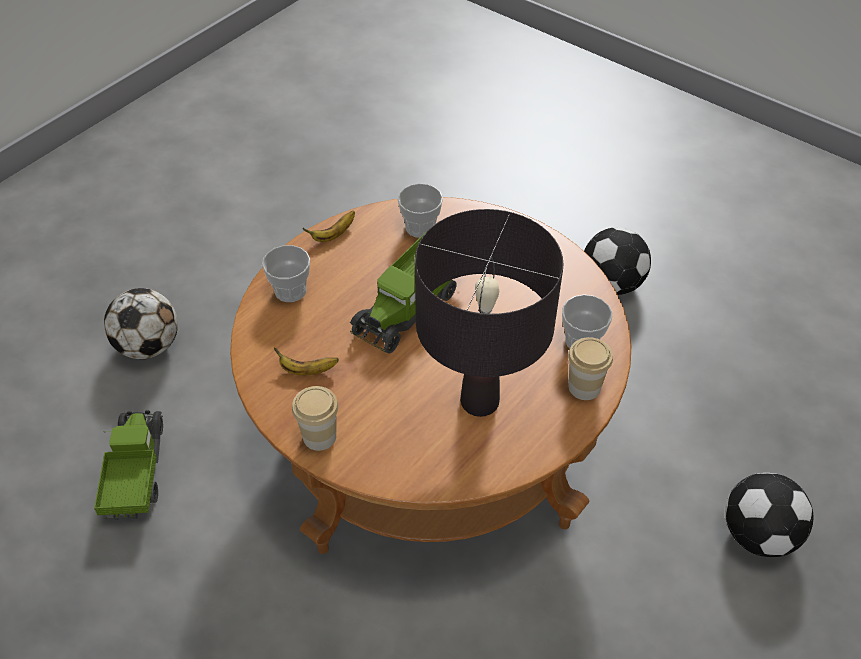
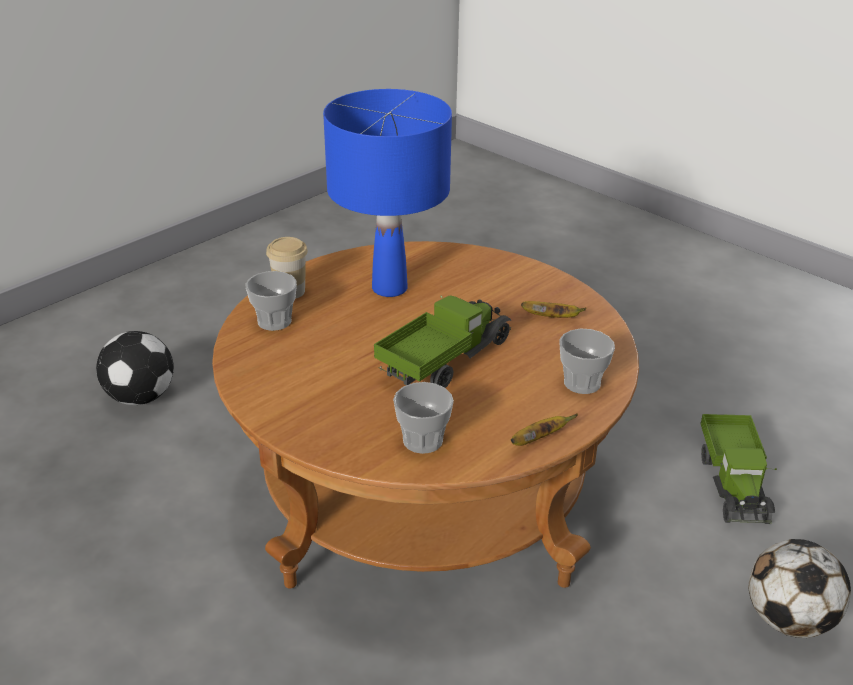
camera: 175 degrees left, 15 degrees down
(319, 436) = (534, 277): cup -> none
(480, 401) = (389, 288): black table lamp -> blue table lamp
(612, 283) = (125, 660): football -> none

